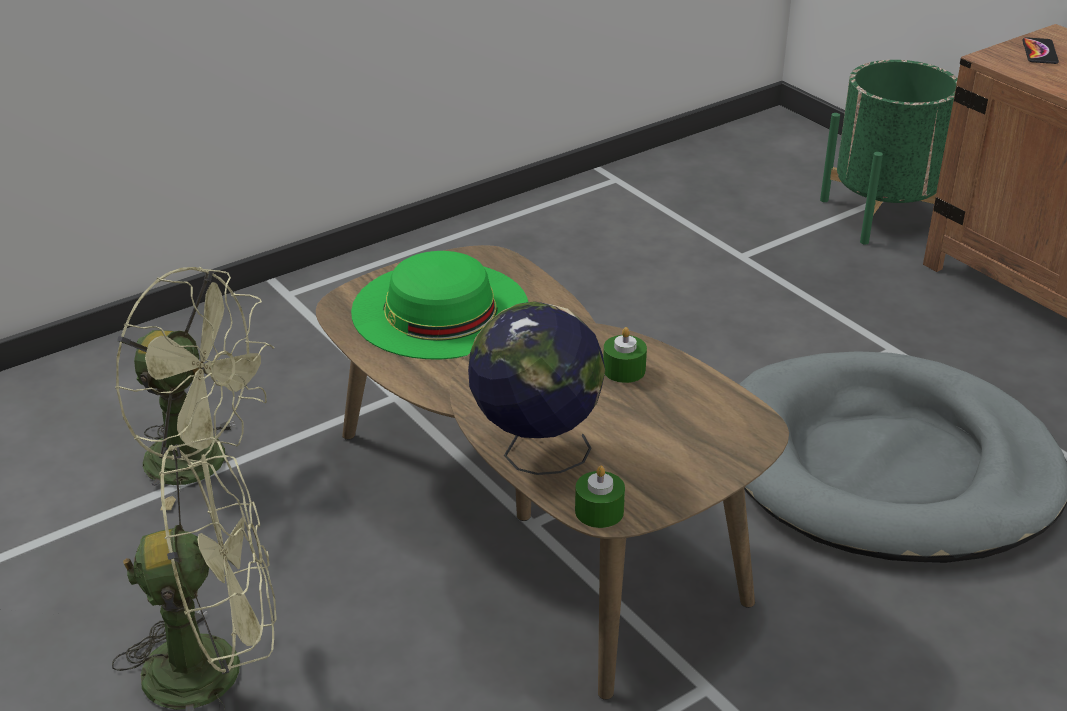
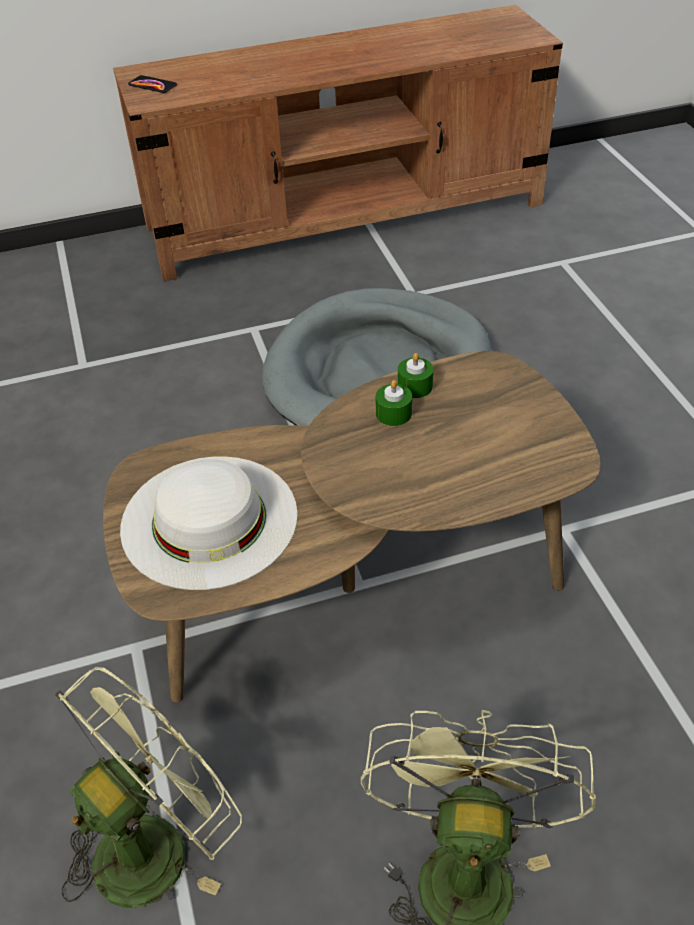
camera: 70 degrees left, 10 degrees up
(440, 309) = (209, 520): green hat -> white hat
(535, 453) = (487, 488): globe -> none
(599, 511) = (570, 468): green candle -> green candle (415, 386)
(883, 214) = (86, 277): green planter -> none

